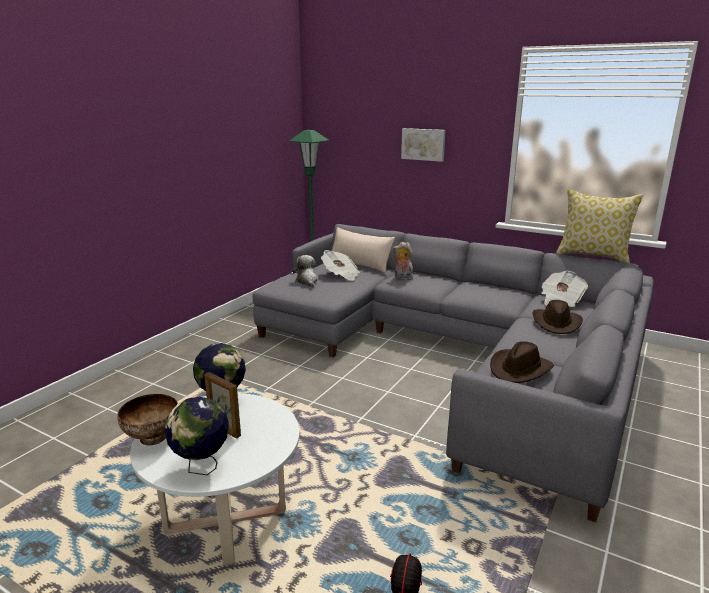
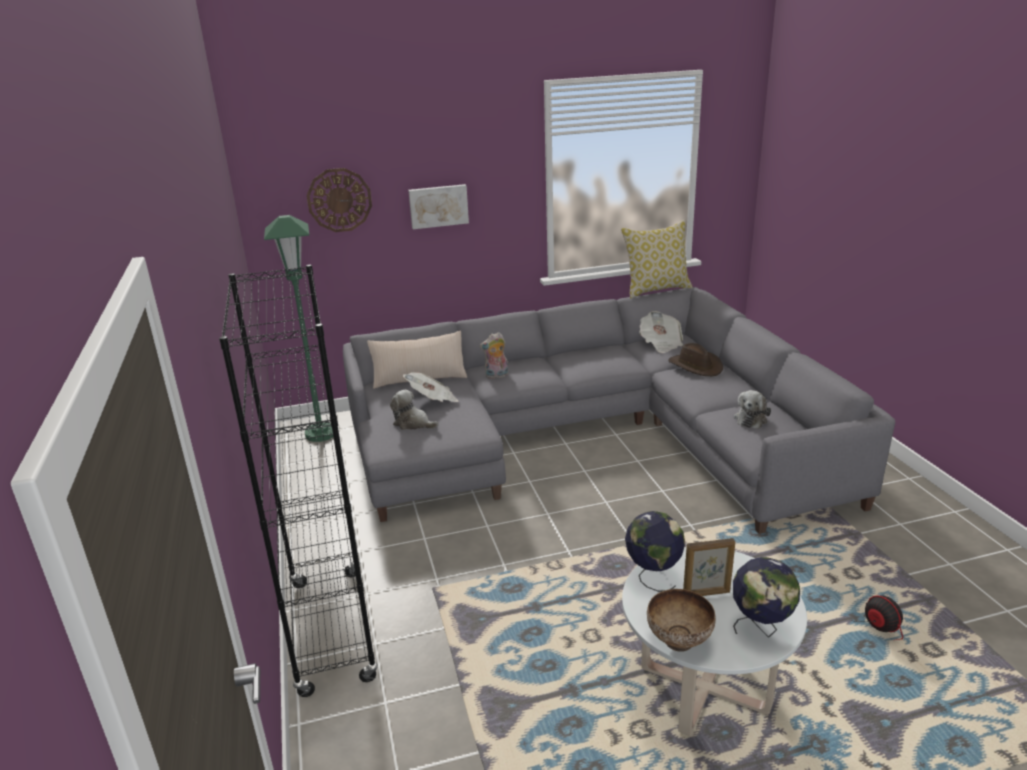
camera: 45 degrees left, 5 degrees up
(151, 367) = (331, 630): none -> black bookcase
(359, 129) = (339, 200): none -> wall clock
(520, 369) = (751, 419): brown hat -> plush toy

